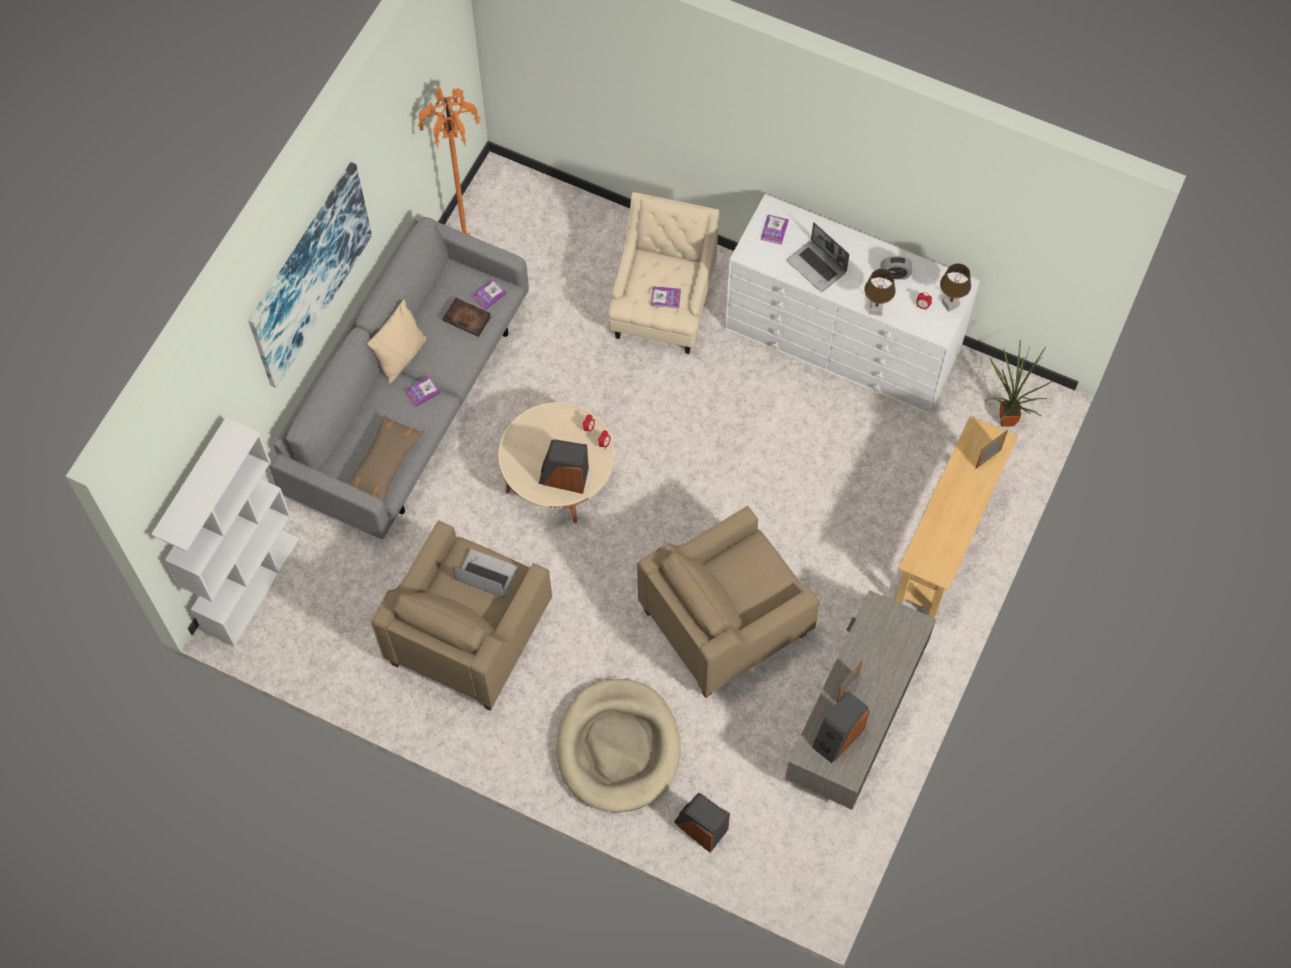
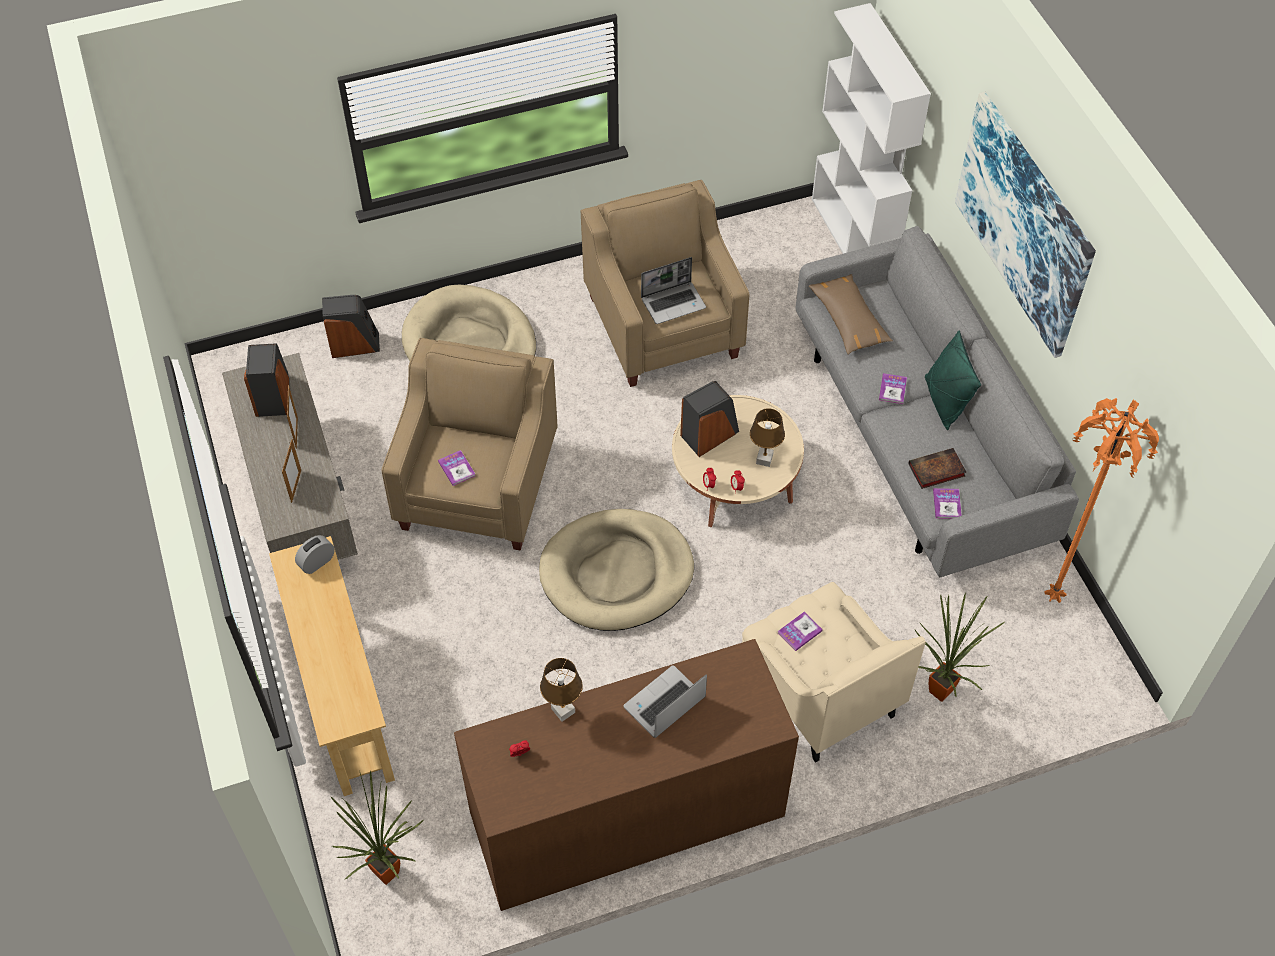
camera: 135 degrees right, 10 degrees down
(401, 357) = (944, 401): beige pillow -> green pillow
(596, 254) = (937, 689): none -> potted plant
(700, 481) = (616, 573): none -> beige dog bed
(774, 230) = (746, 705): book -> book (456, 469)
(817, 267) = (664, 704): laptop -> laptop turned 45 degrees counterclockwise
(842, 339) = (626, 814): white dresser -> brown dresser
(894, 274) = (580, 764): alarm clock -> alarm clock (317, 562)
(950, 304) = (493, 782): brown table lamp -> brown table lamp (764, 460)
(988, 459) = (329, 696): picture frame -> picture frame (296, 486)

